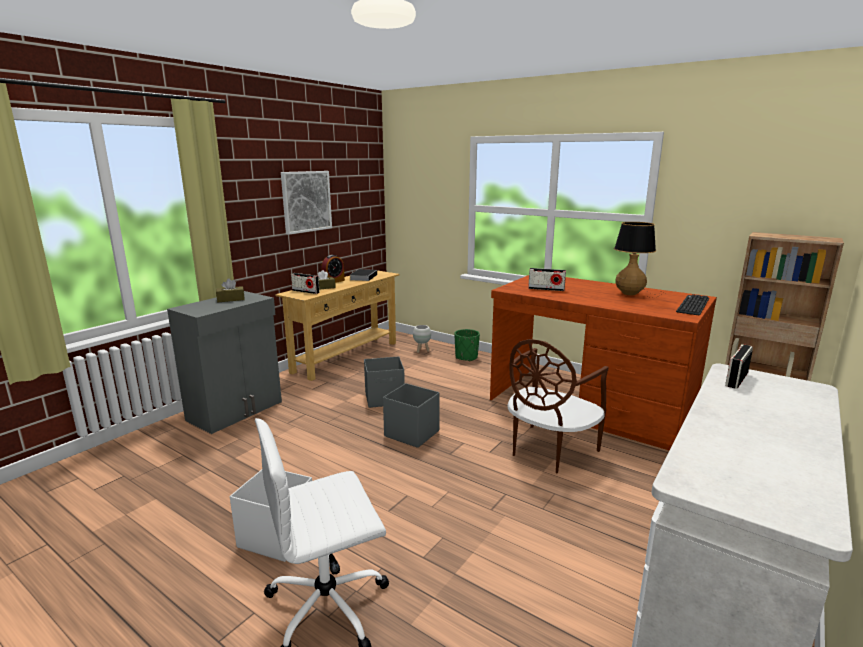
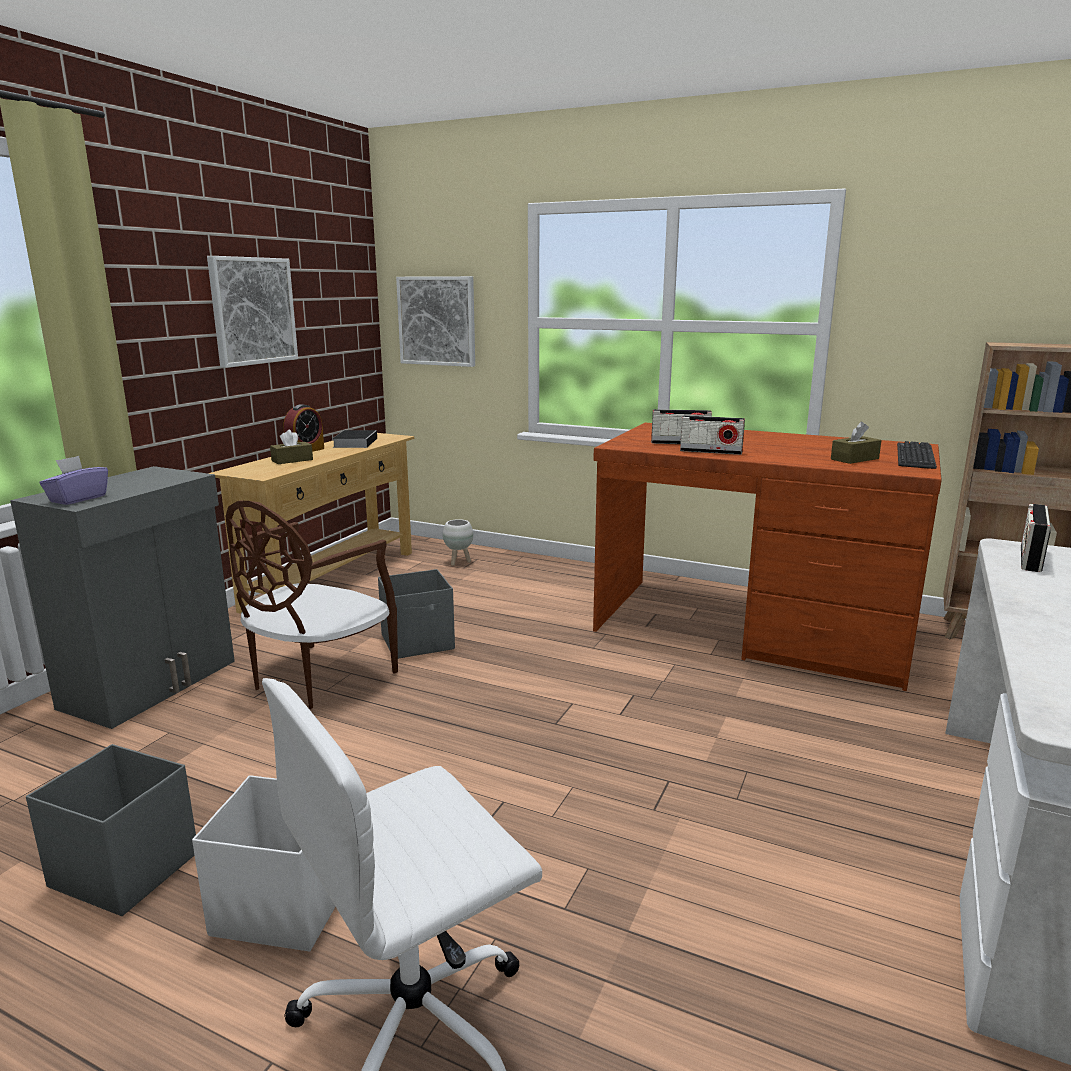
camera: 10 degrees left, 0 degrees up
(199, 309) = (78, 499): none -> purple tissue box
(231, 299) = (133, 480): brown tissue box -> brown tissue box (854, 459)
(305, 291) = (261, 467): radio -> radio (710, 452)
(411, 433) = (480, 695): grey storage box -> grey storage box (124, 869)
(417, 205) = (437, 321): none -> picture
(466, 357) = (534, 568): green planter -> none
(548, 450) = (713, 703): brown chair -> brown chair (317, 678)
(633, 294) = (817, 444): table lamp -> none

